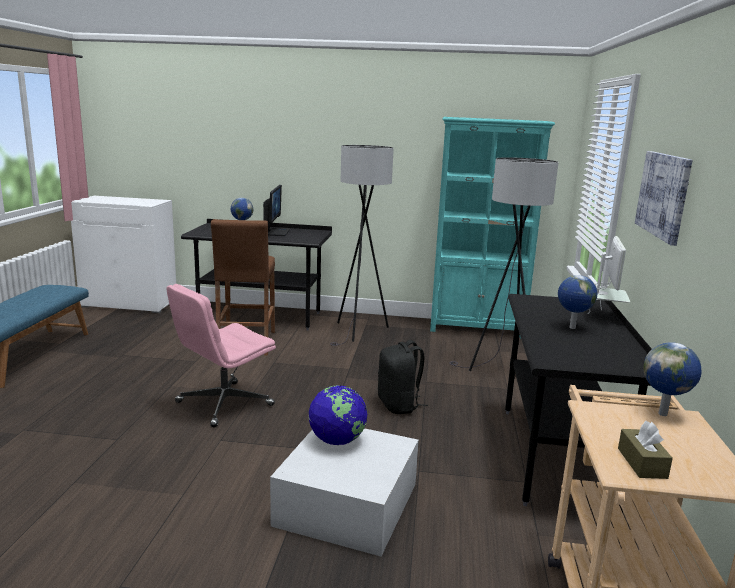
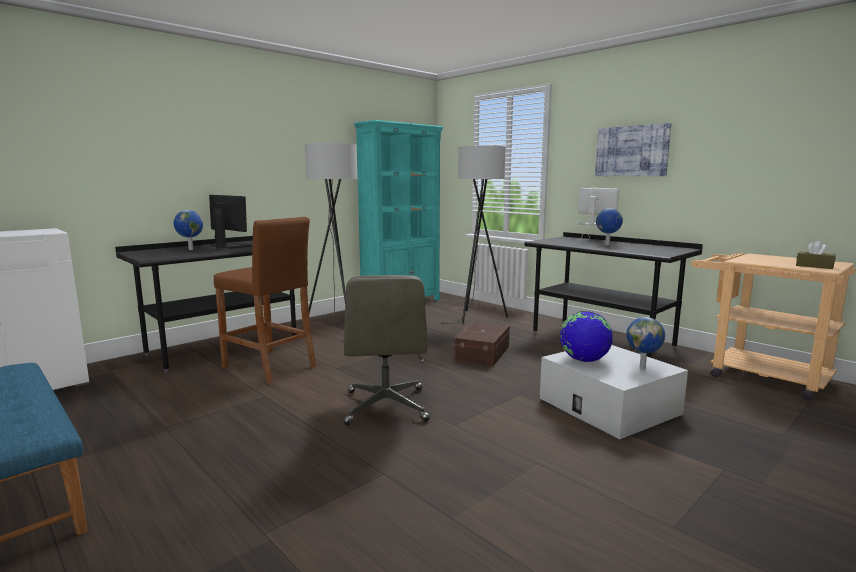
camera: 50 degrees left, 5 degrees down
(223, 404) = (386, 406): pink office chair -> grey office chair
(399, 405) = (483, 353): black backpack -> brown storage box
(664, 414) = (751, 256): globe -> globe (643, 367)

